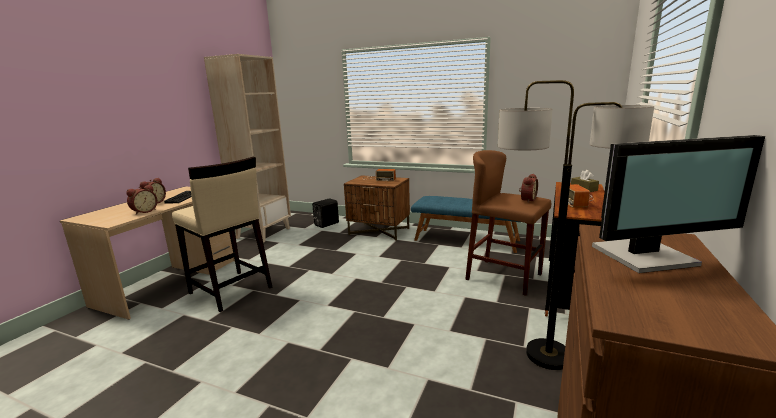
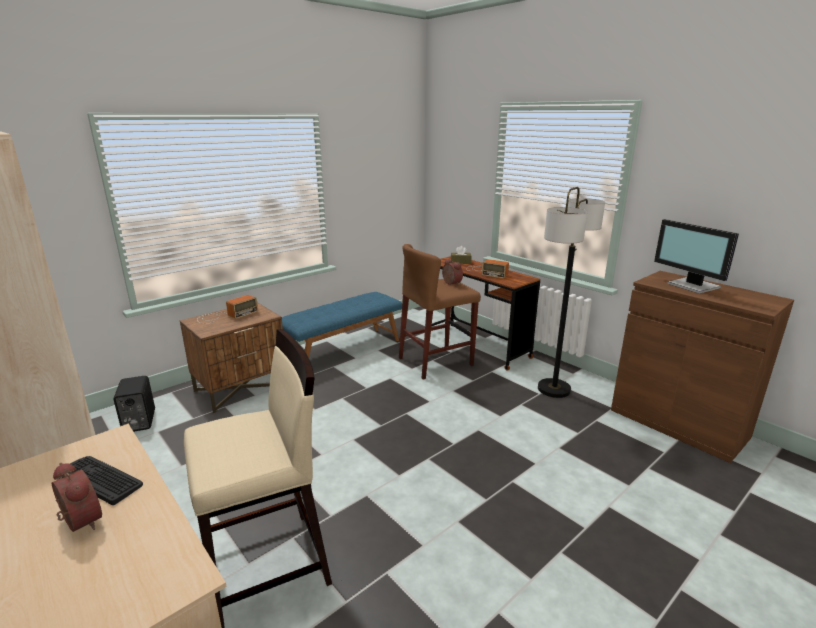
camera: 65 degrees left, 5 degrees up
(144, 211) = (149, 533): alarm clock -> none
(647, 257) = (692, 286): monitor -> monitor turned 135 degrees clockwise

